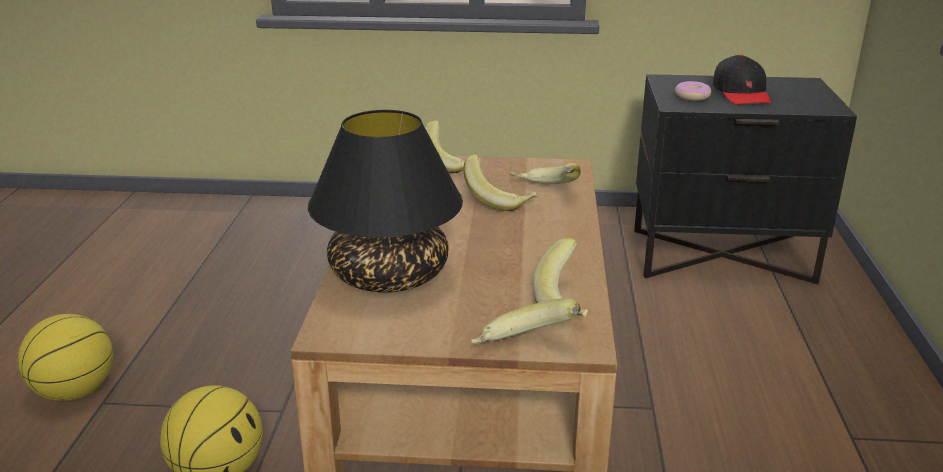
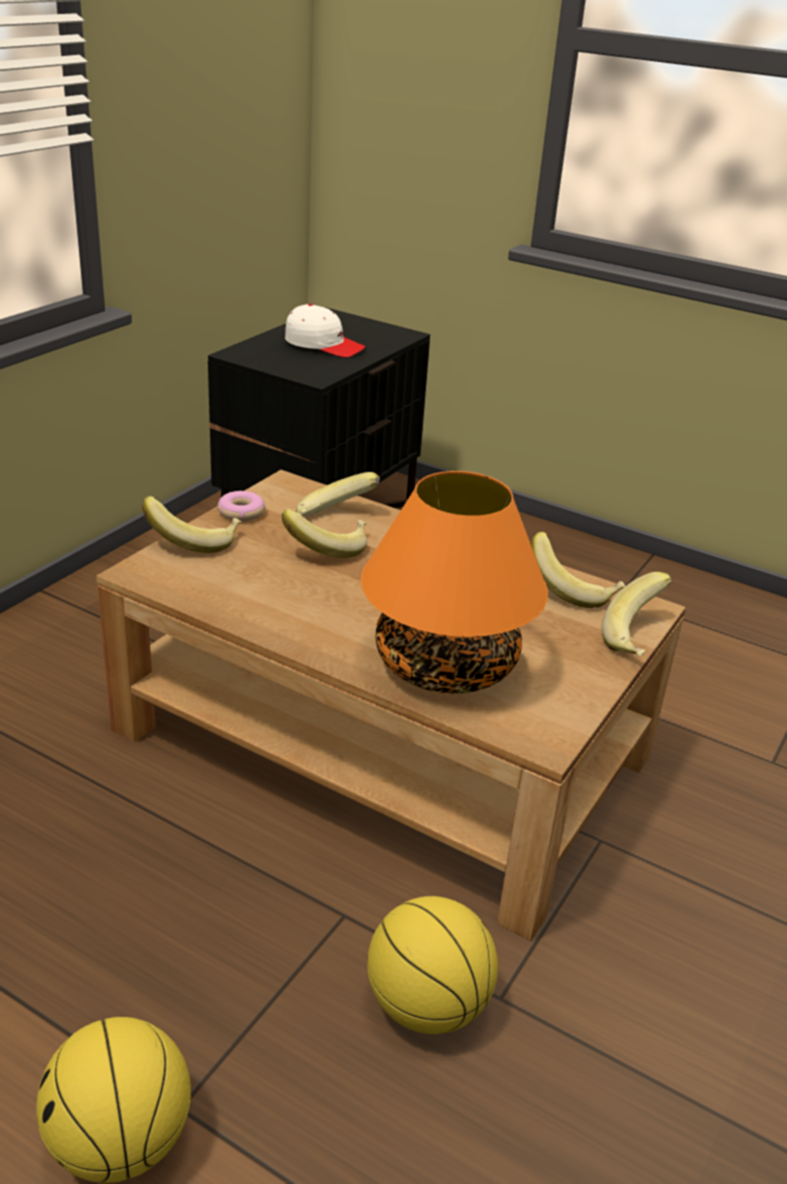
camera: 65 degrees left, 5 degrees up
(389, 275) = (444, 666): black table lamp -> orange table lamp
(692, 96) = (303, 363): donut -> donut (241, 513)
(741, 93) = (324, 345): black cap -> white cap

